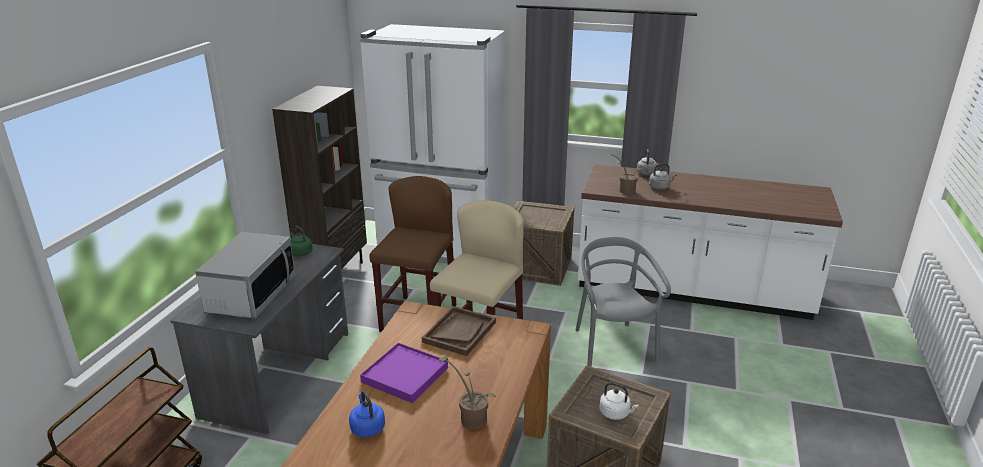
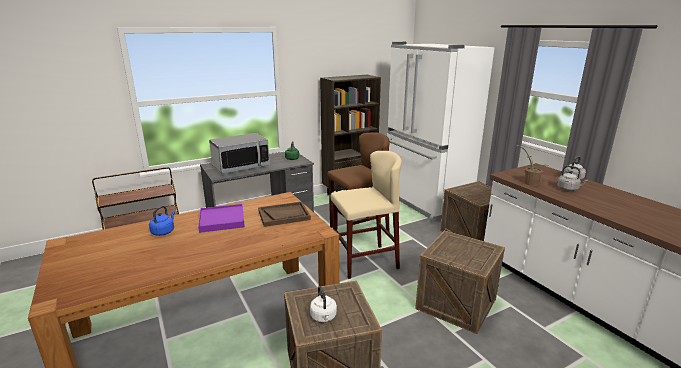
camera: 45 degrees right, 5 degrees down
(471, 418) = (204, 253): potted plant -> none
(613, 347) = (456, 304): grey chair -> crate

